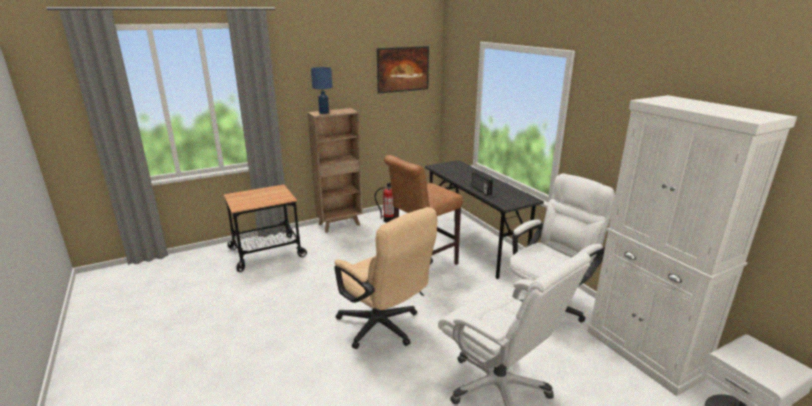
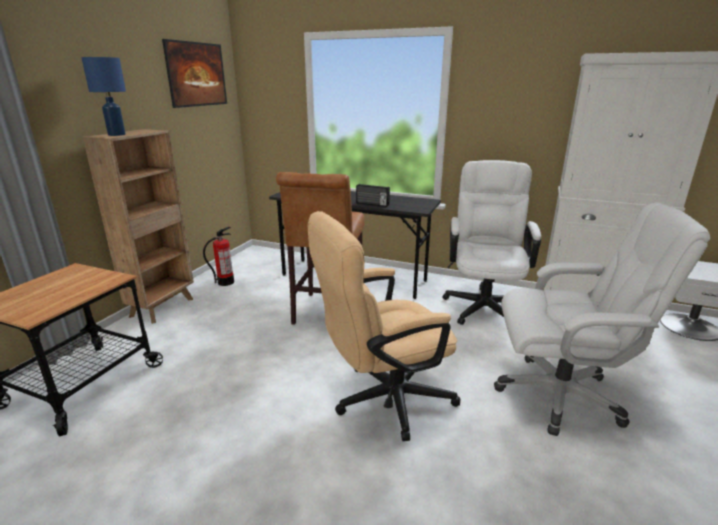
camera: 40 degrees left, 0 degrees up
(383, 328) = (383, 400): beige office chair -> beige office chair turned 150 degrees clockwise

